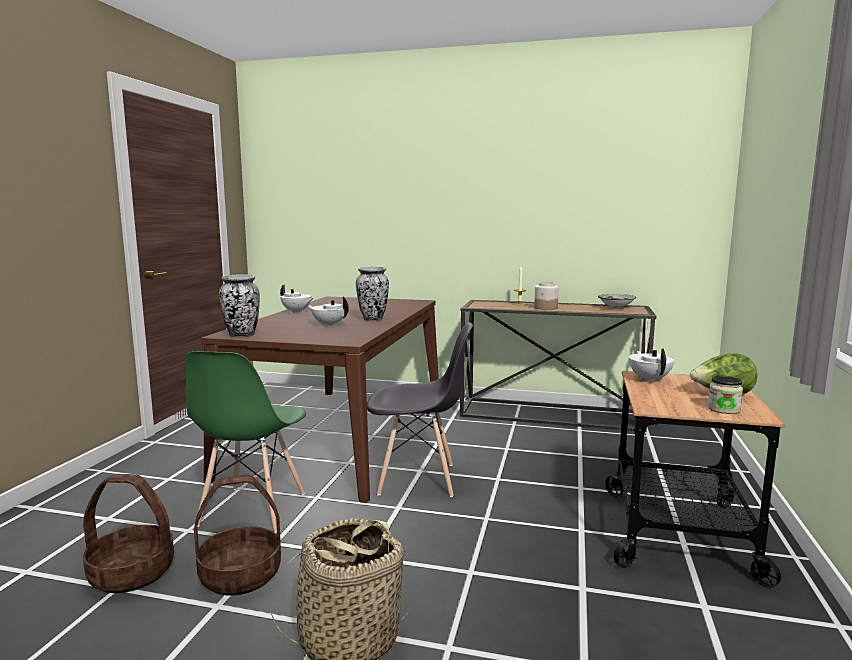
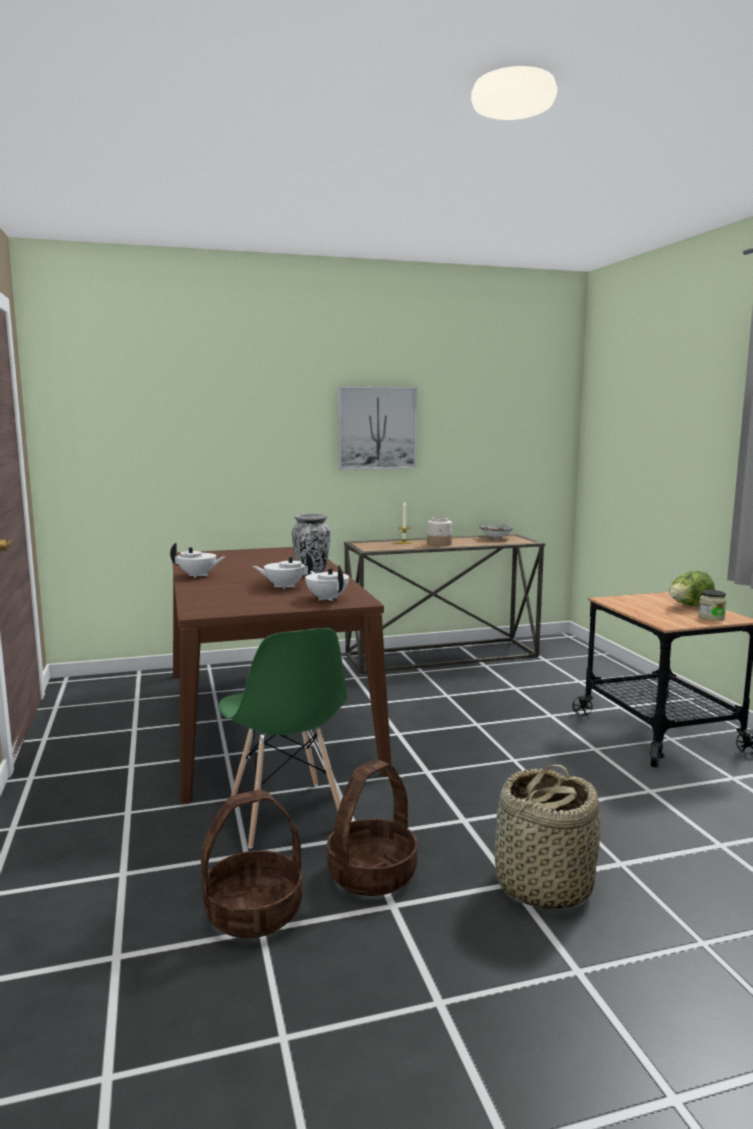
camera: 30 degrees left, 0 degrees up
(242, 335) = (221, 610): vase -> none
(418, 479) = (408, 742): grey chair -> none
(506, 198) = (377, 428): none -> picture
(649, 379) = (622, 602): white teapot -> white teapot (327, 598)

